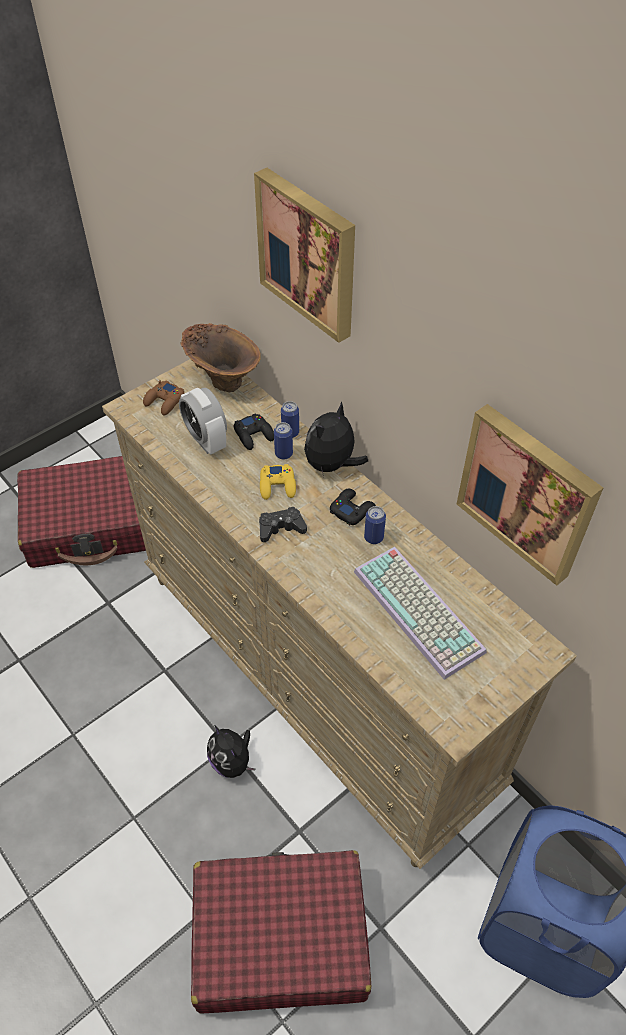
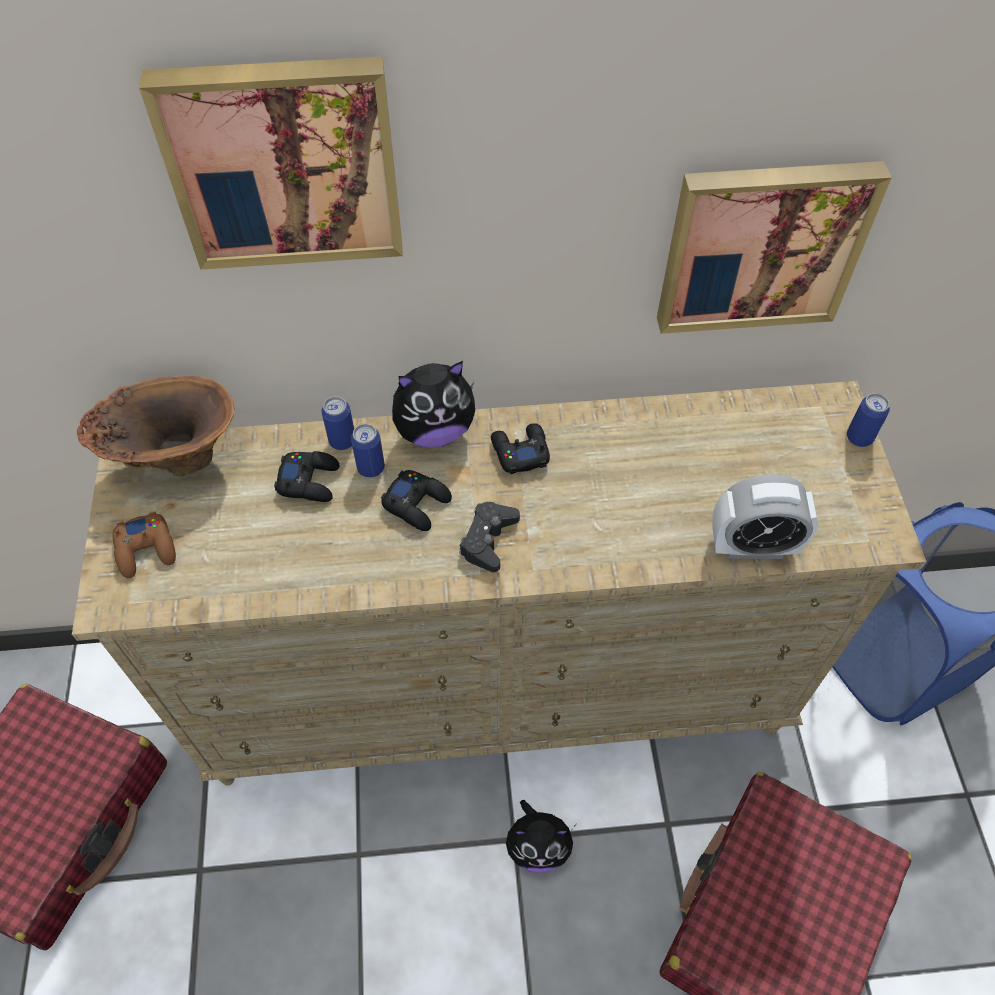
camera: 55 degrees left, 5 degrees up
(206, 440) = (267, 539): alarm clock -> alarm clock (753, 546)
(278, 485) = (417, 504): yellow game controller -> black game controller
(332, 465) = (434, 430): plush toy -> plush toy turned 90 degrees counterclockwise
(373, 537) = (578, 455): can -> can (859, 438)
(421, 611) = (714, 474): keyboard -> none

